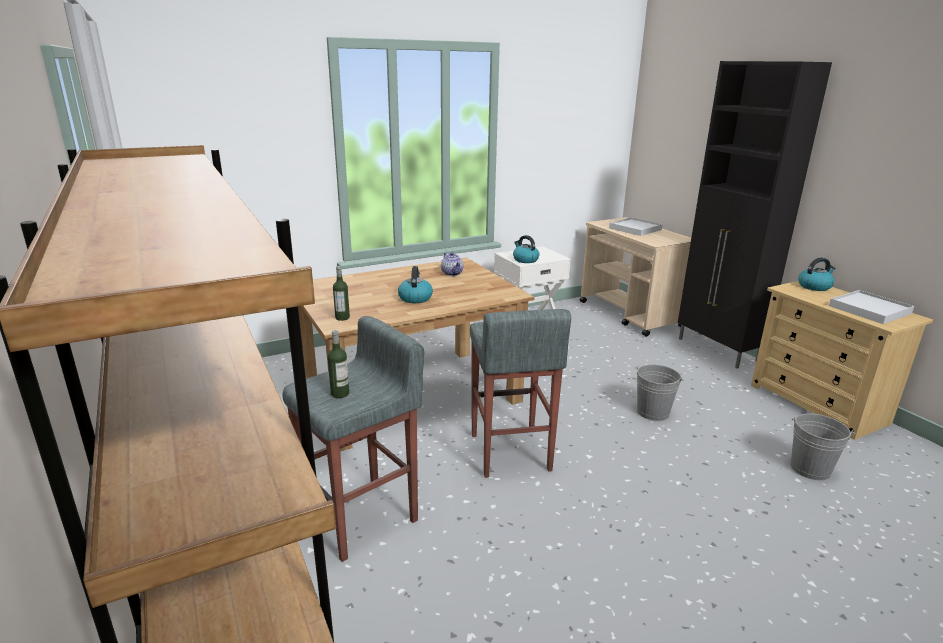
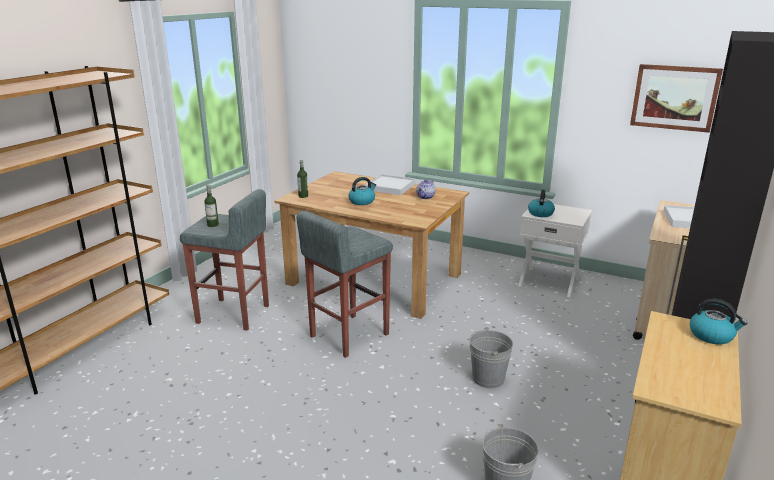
camera: 55 degrees right, 0 degrees up
(582, 131) = (674, 97): none -> picture
(869, 310) = (690, 375): white tray -> white tray (390, 187)

